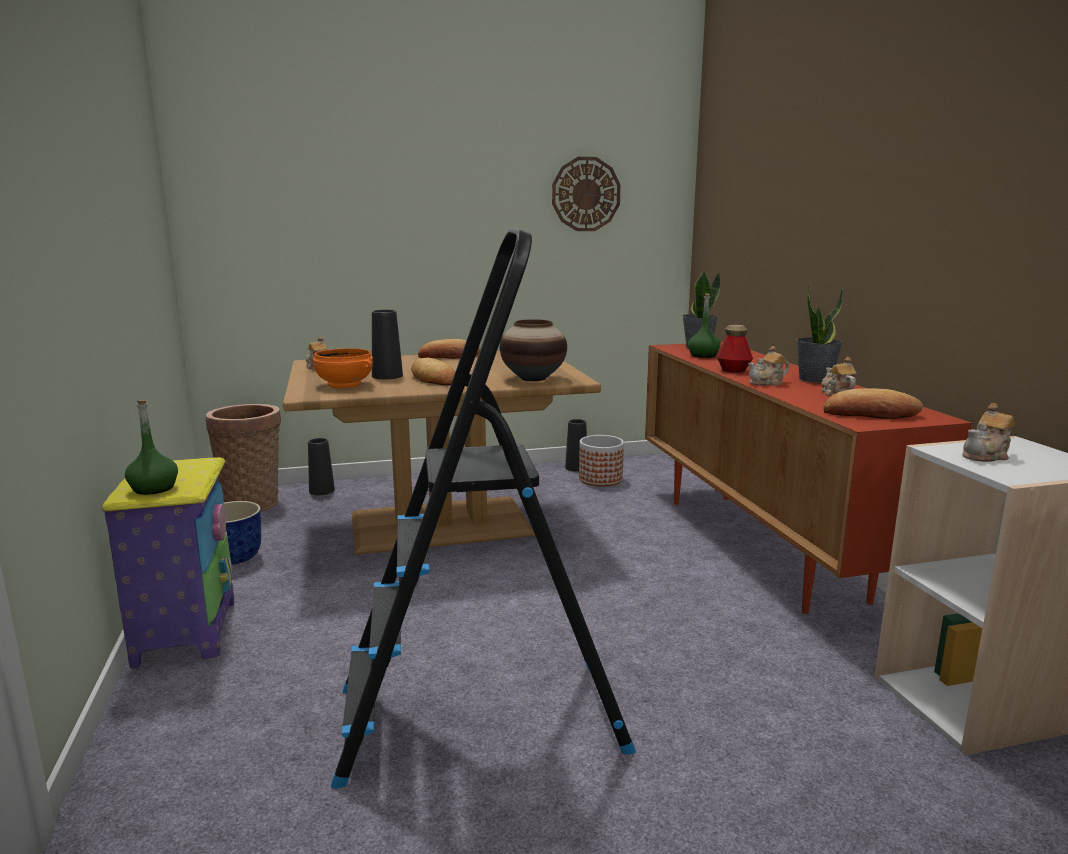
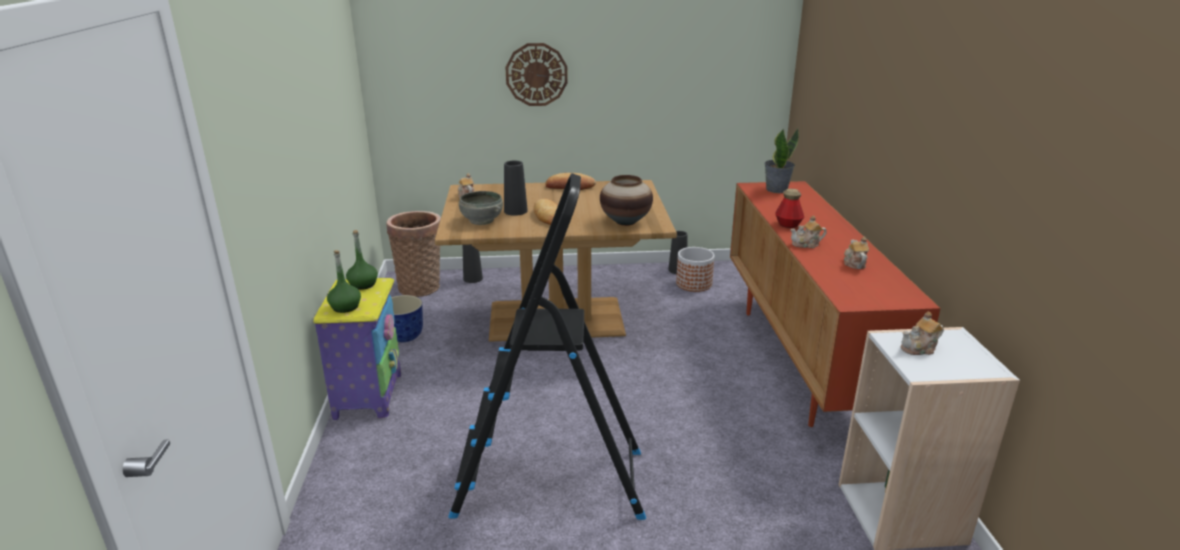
camera: 10 degrees right, 10 degrees up
(344, 385) = (481, 220): orange bowl -> grey bowl
(586, 194) = (697, 42): wall clock -> wall clock (536, 74)
(703, 355) = (774, 201): green bottle -> green bottle (363, 284)
(815, 379) = (849, 242): potted plant -> none
(870, 413) = (865, 291): bread -> none

